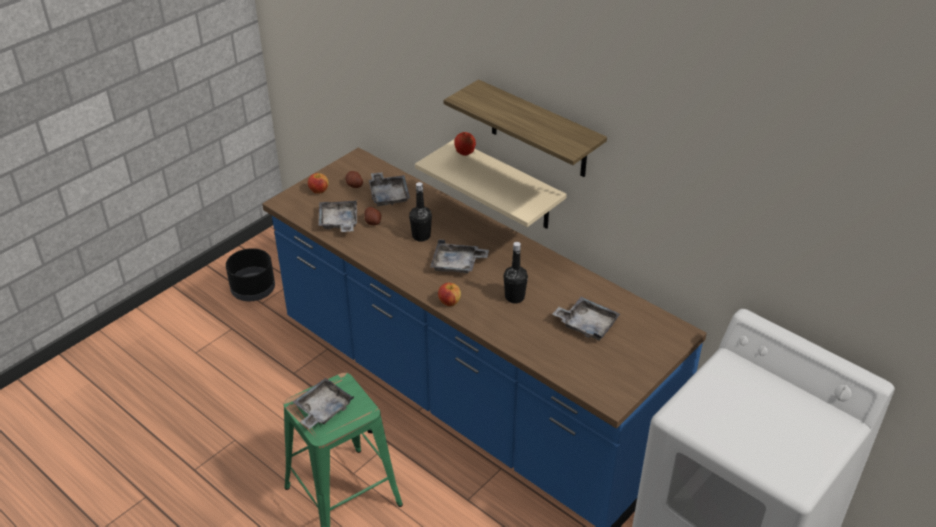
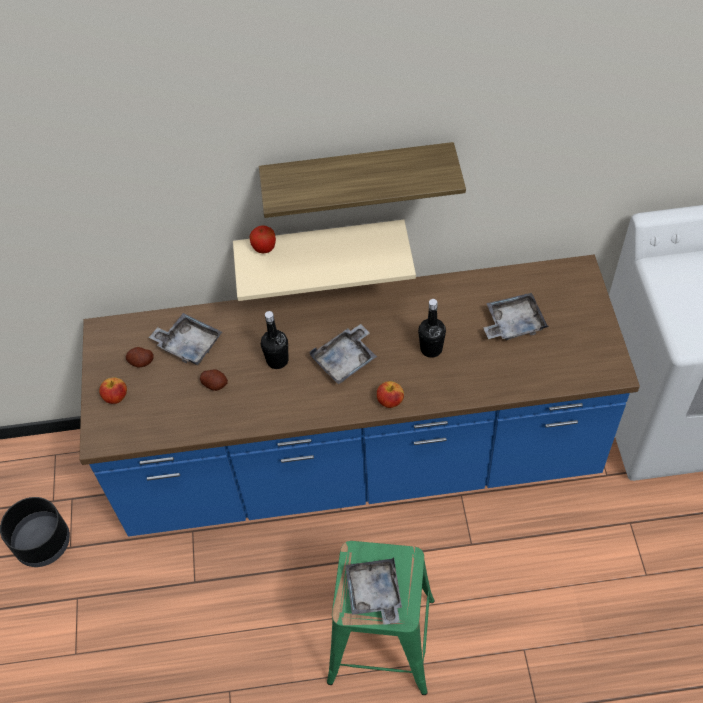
camera: 45 degrees left, 15 degrees up
(339, 222) = (185, 412): grey tray -> none

